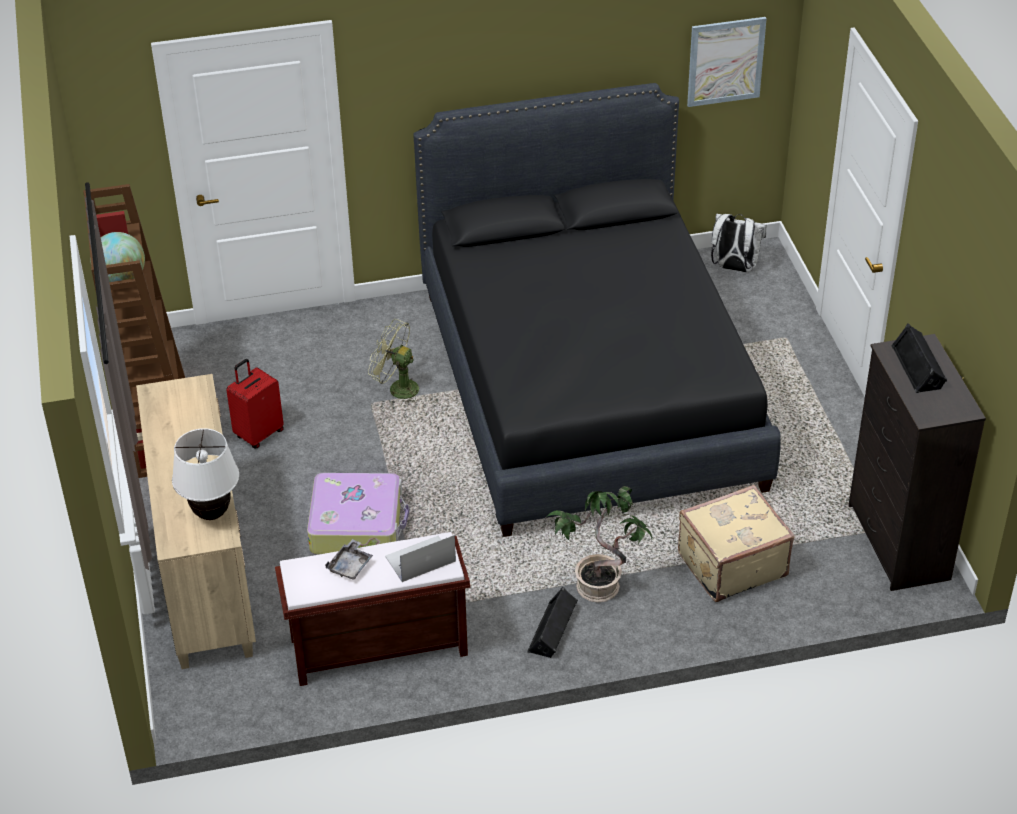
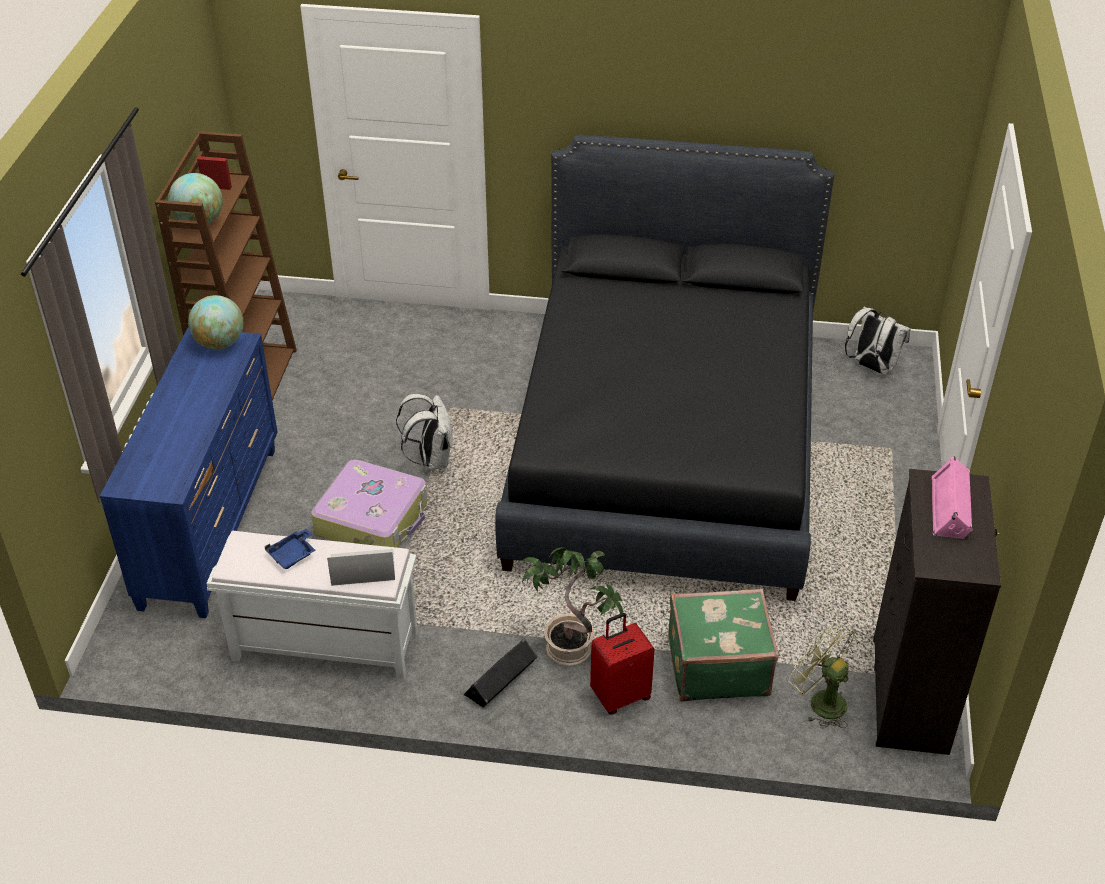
camera: 20 degrees right, 0 degrees up
(178, 392) = (220, 343): none -> globe
(206, 573) = (211, 526): beige dresser -> blue dresser
(211, 513) = (175, 465): white table lamp -> none
(258, 434) = (333, 409): red suitcase -> red suitcase (620, 695)
(350, 566) = (293, 554): grey tray -> blue tray
(377, 648) = (323, 646): brown bench -> white bench
(381, 456) = (431, 459): none -> white backpack
(397, 389) = (481, 400): green fan -> green fan (820, 701)
(725, 61) = (893, 145): picture -> none
(730, 564) = (717, 665): beige suitcase -> green suitcase
(919, 366) = (952, 507): black speaker -> pink speaker

